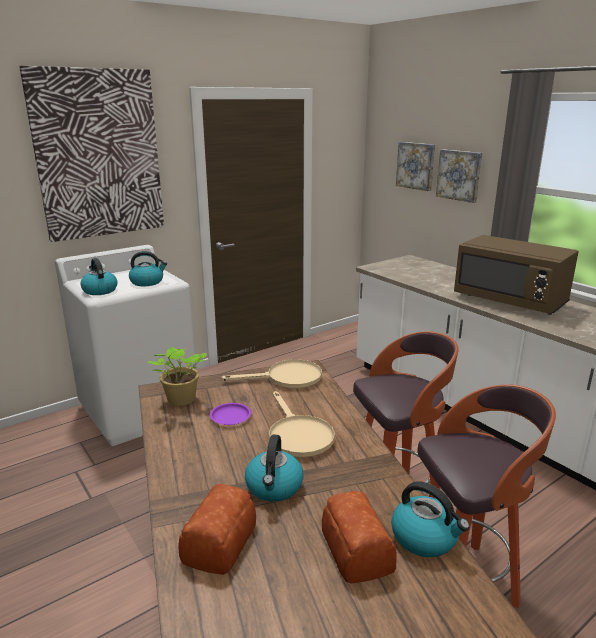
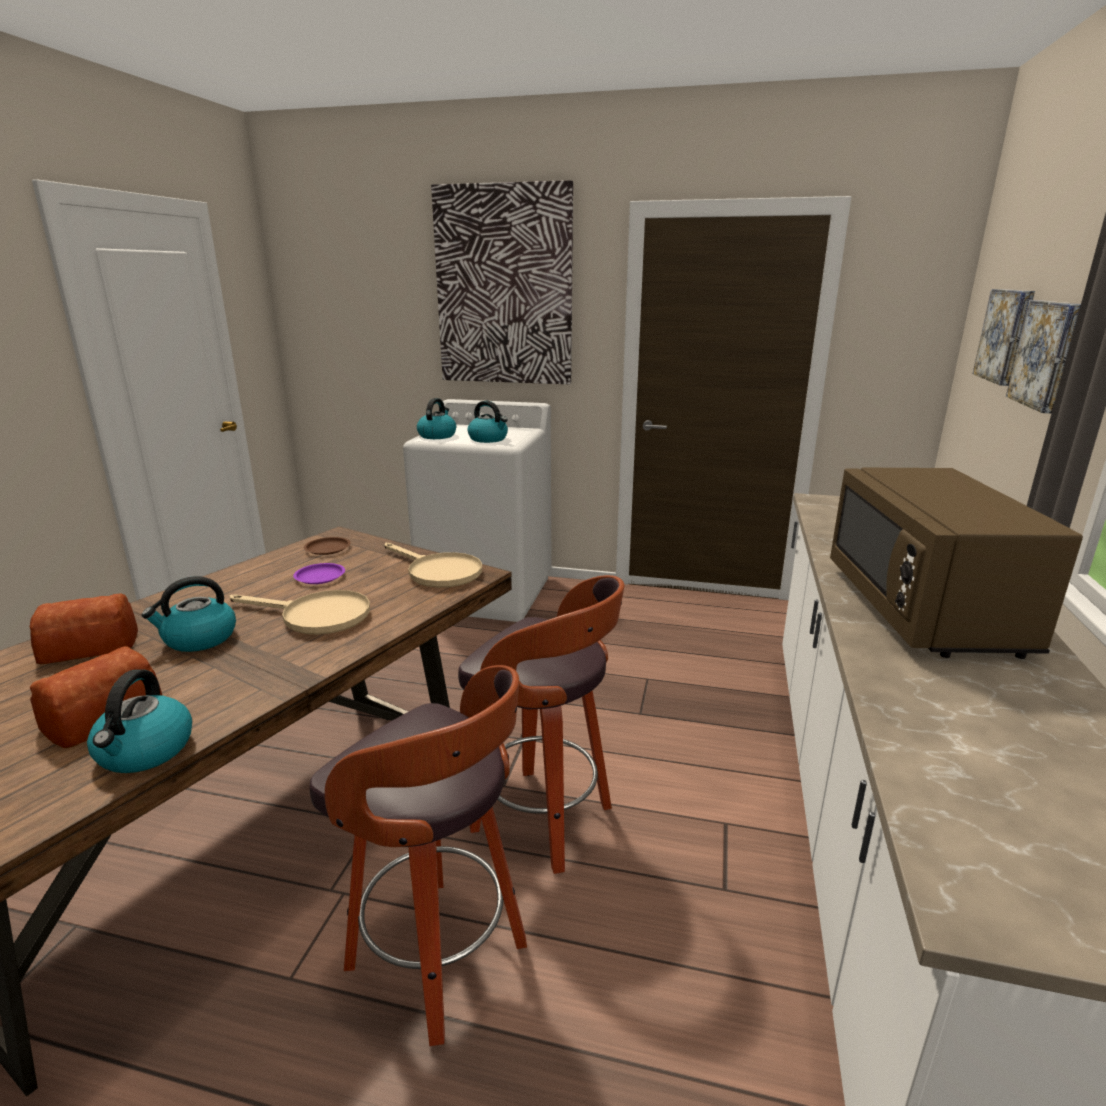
camera: 50 degrees right, 0 degrees up
(180, 400) = (328, 549): potted plant -> brown plate
(297, 434) = (315, 616): beige frying pan -> beige frying pan turned 105 degrees counterclockwise

